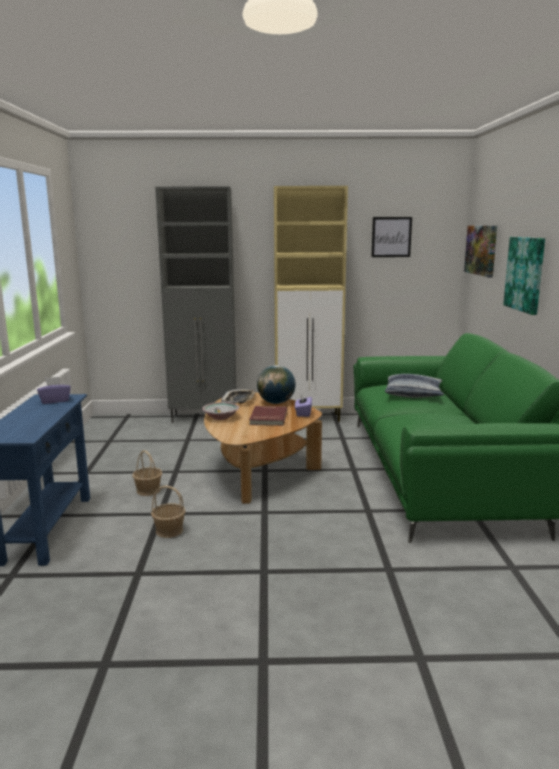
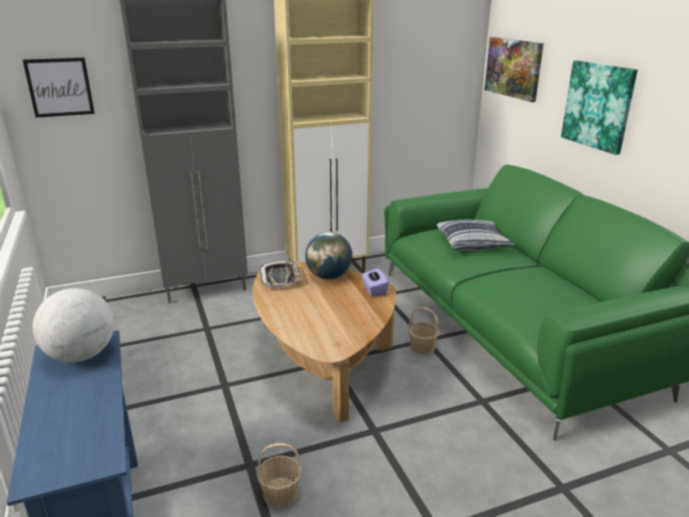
camera: 20 degrees left, 10 degrees up
(54, 401) = (81, 355): purple tissue box -> globe
(148, 490) = (209, 427): basket -> basket (422, 347)
(221, 417) = (282, 313): bowl -> none
(267, 418) = (339, 305): red book -> none
(391, 237) = (409, 52): picture -> picture (60, 87)

